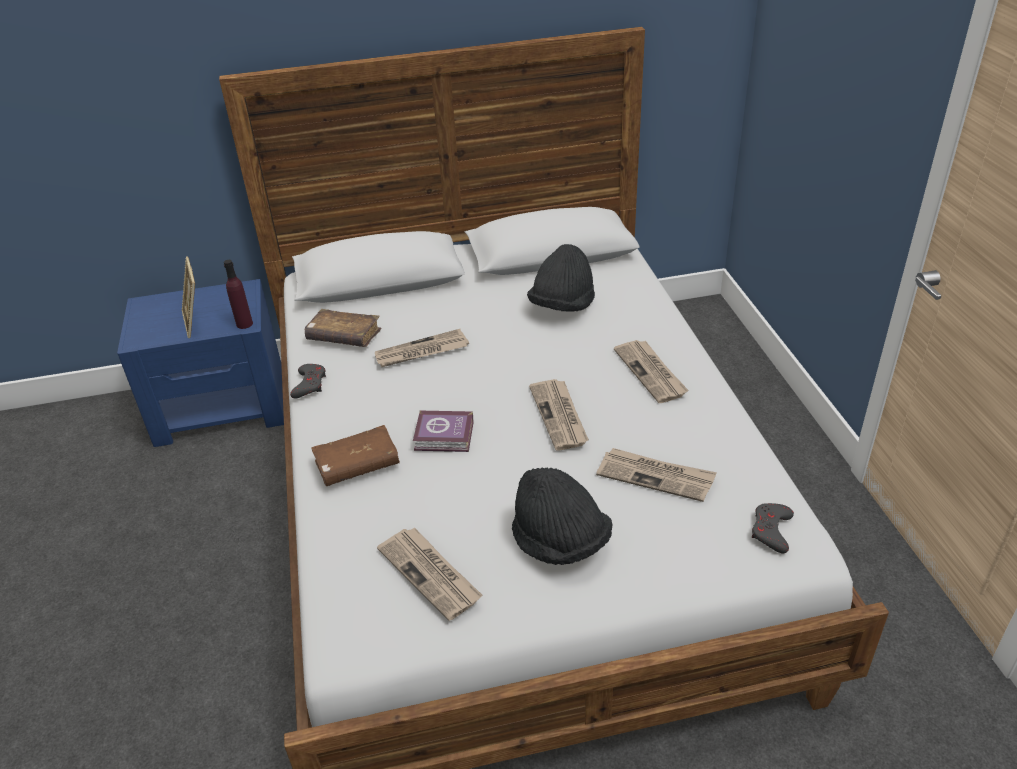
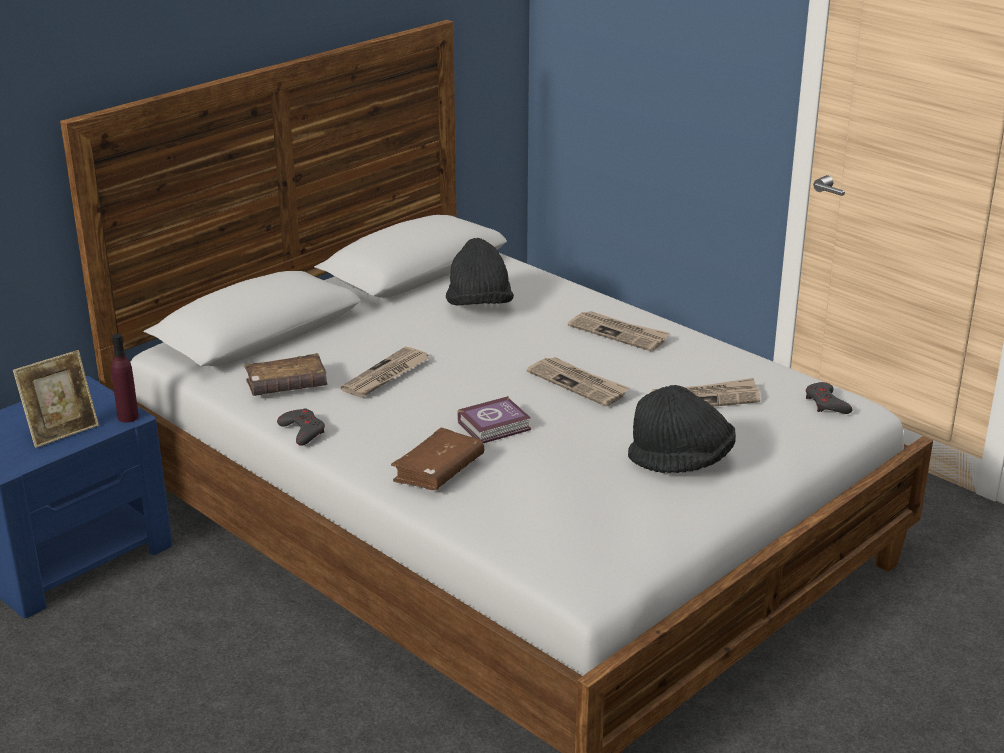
camera: 35 degrees left, 10 degrees down
(195, 322) = (62, 431): picture frame -> picture frame turned 75 degrees counterclockwise
(431, 574) = (606, 513): newspaper -> none

